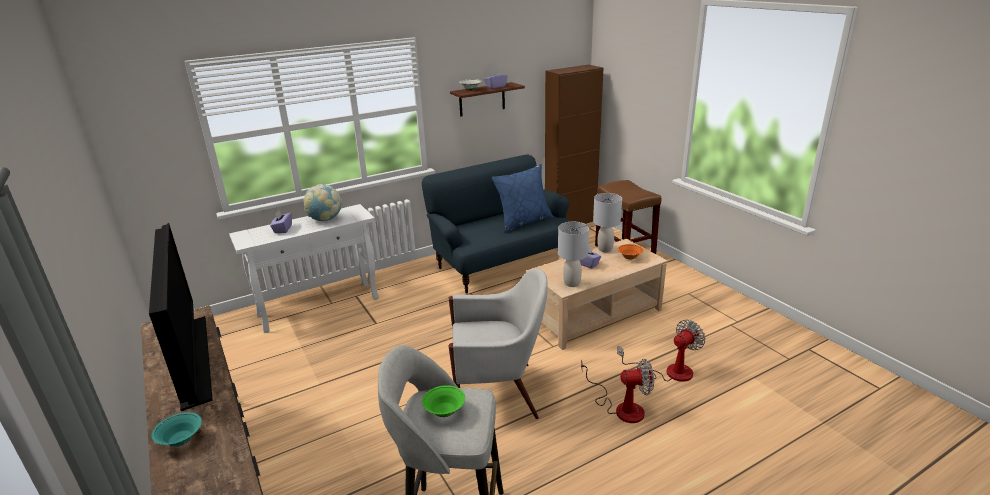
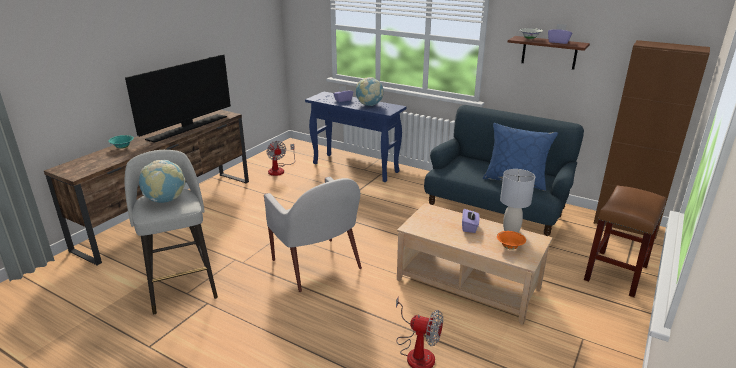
camera: 60 degrees right, 0 degrees up
(320, 306) = (356, 168): white console table -> blue console table
(445, 412) = (165, 200): green bowl -> globe
(572, 283) = (424, 228): grey table lamp -> none
(621, 407) = (342, 332): fan -> fan (279, 169)

